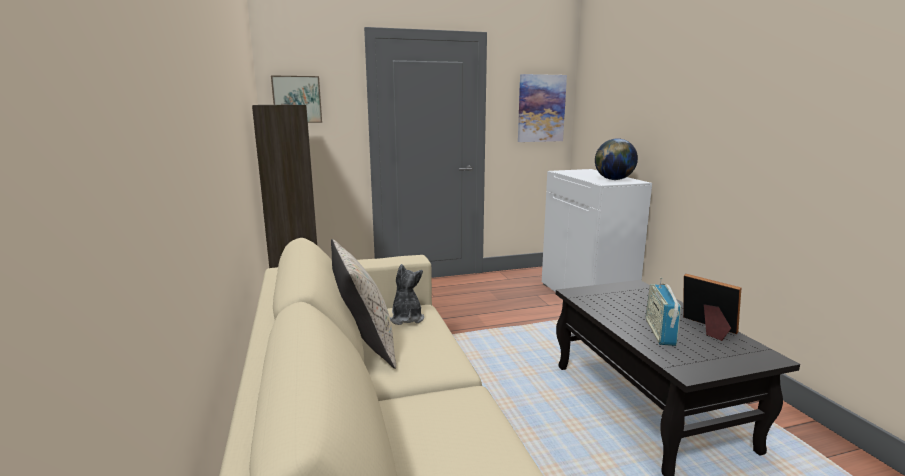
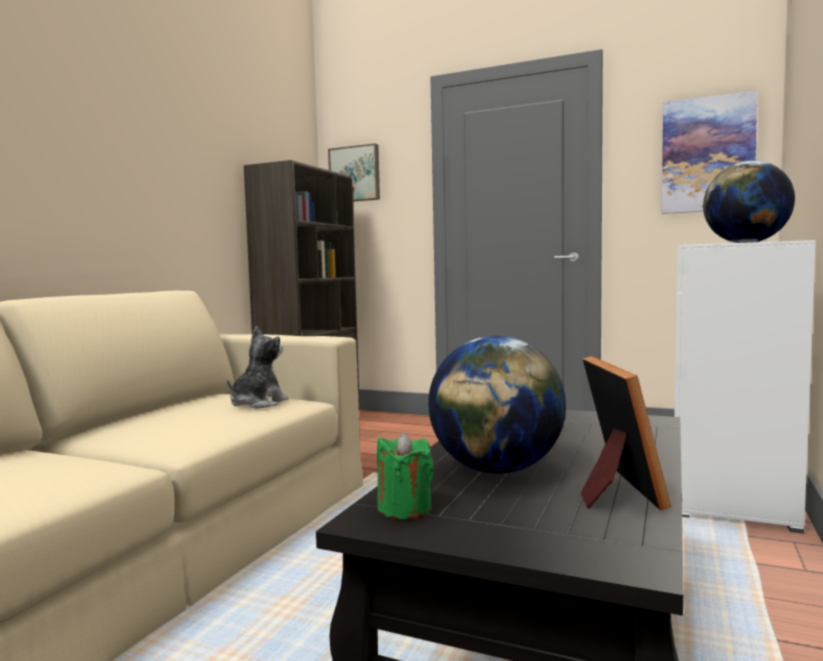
camera: 40 degrees right, 10 degrees down
(364, 346) = (156, 412): beige pillow -> none
(660, 332) = (496, 470): radio -> globe
(683, 363) = (404, 509): none -> green candle

